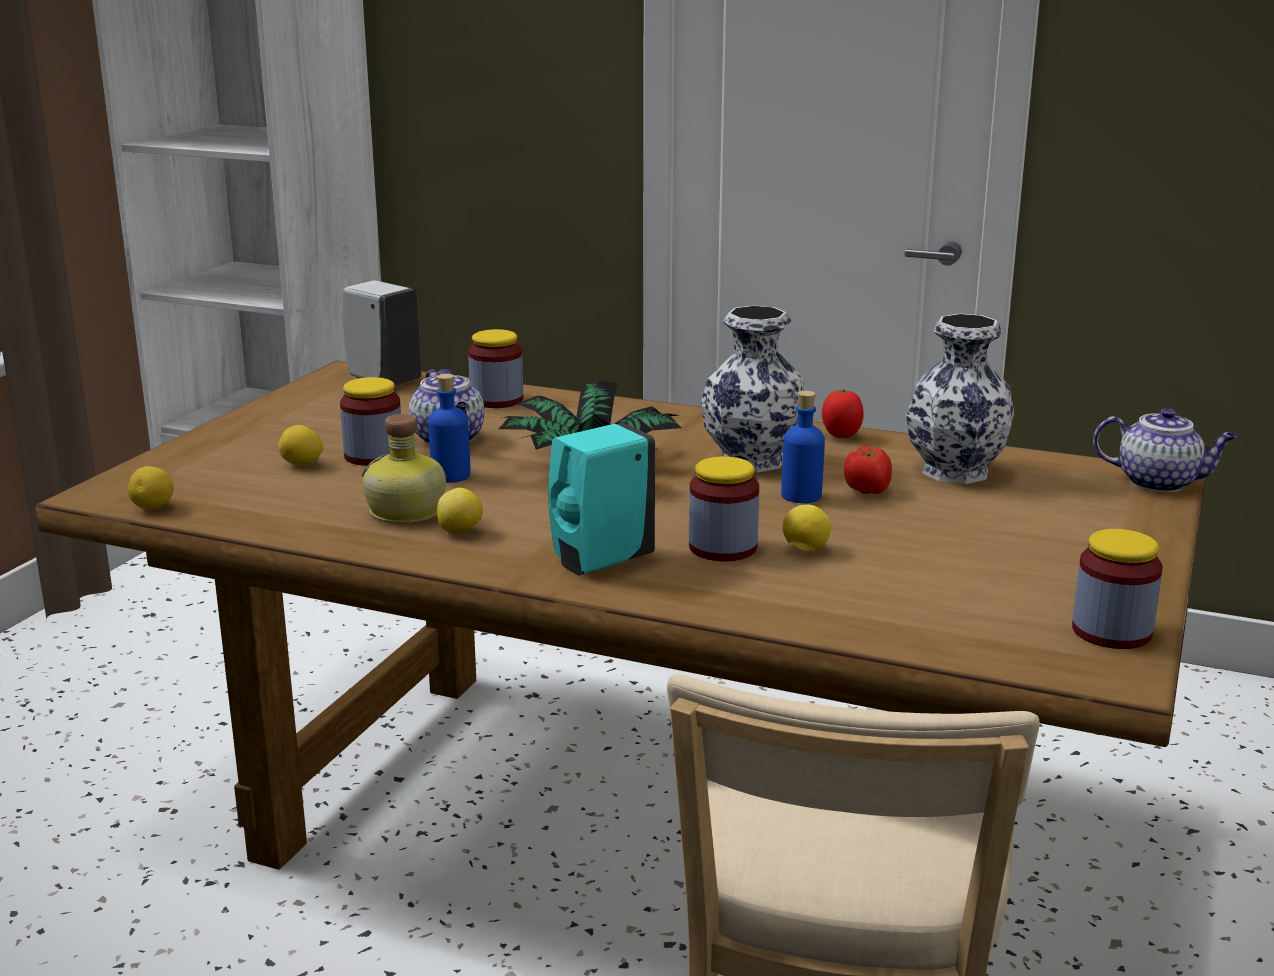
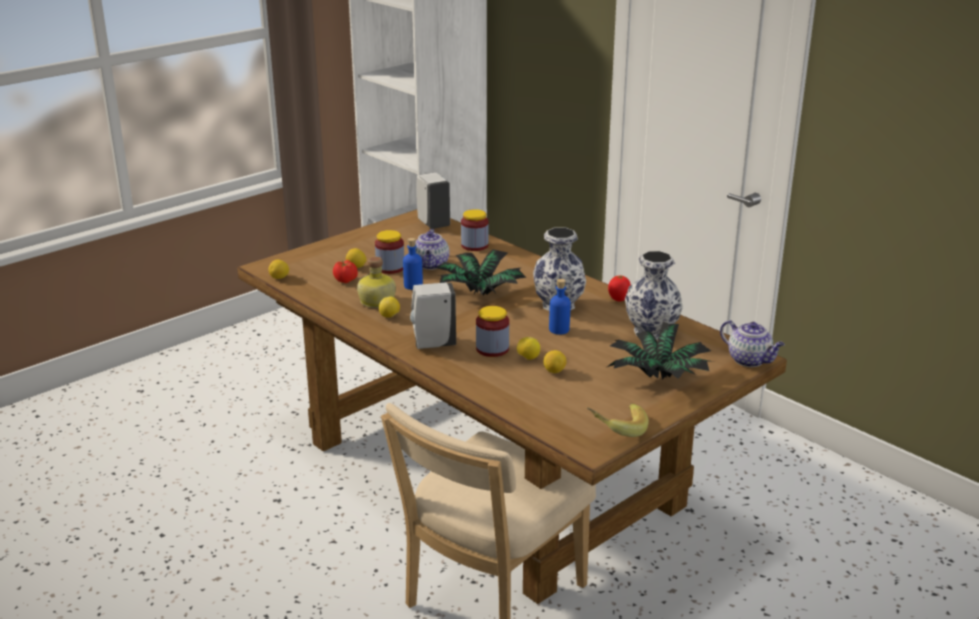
camera: 25 degrees right, 5 degrees up
(599, 562) = (432, 344): turquoise soap dispenser -> white soap dispenser
(867, 490) = (594, 333): tomato -> tomato (346, 280)
(879, 561) = (554, 371): none -> lemon
(1065, 536) = (659, 379): none -> potted plant
(1111, 631) = (616, 429): jar -> banana

